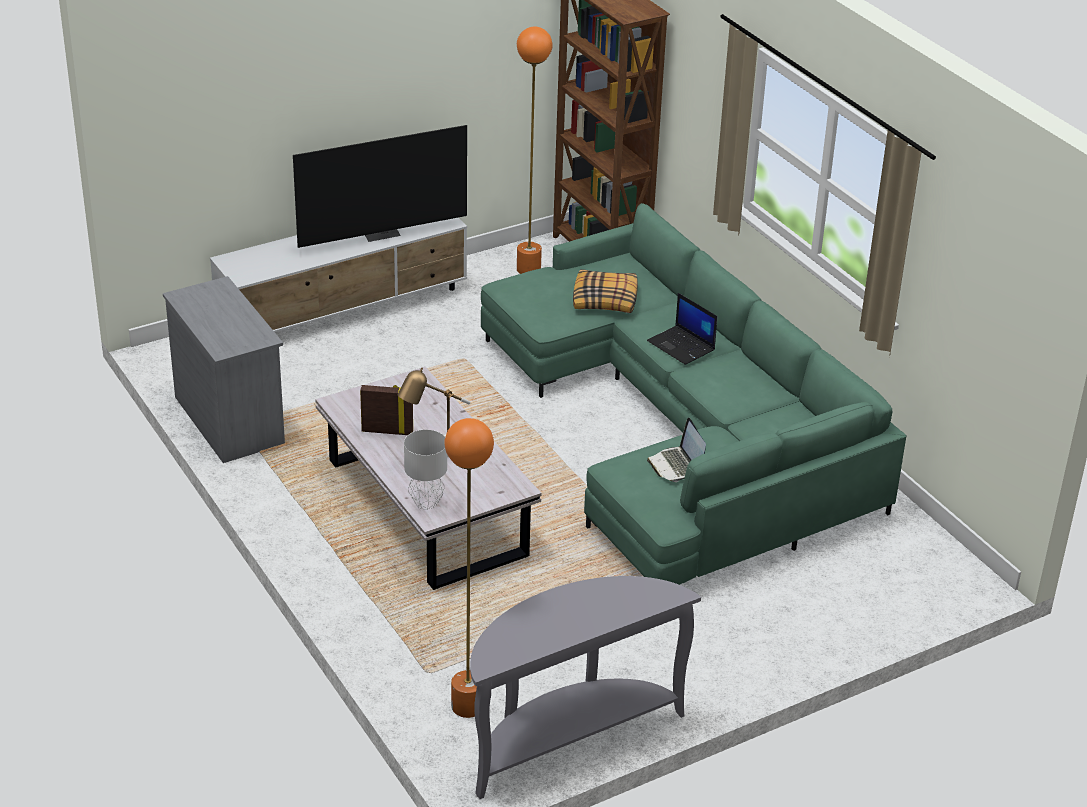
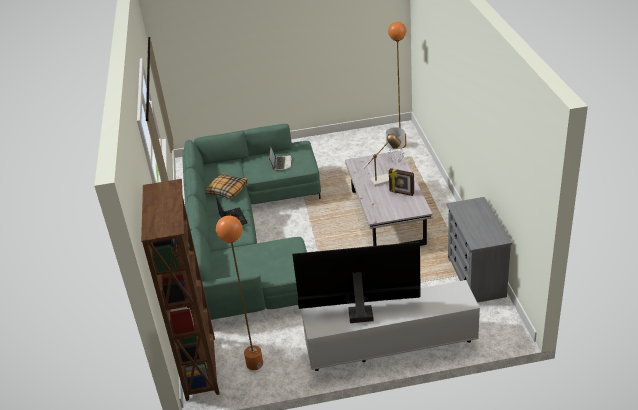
camera: 155 degrees left, 0 degrees up
(567, 736) = (369, 134): grey console table -> none
(605, 300) = (250, 252): pillow -> pillow (227, 190)

